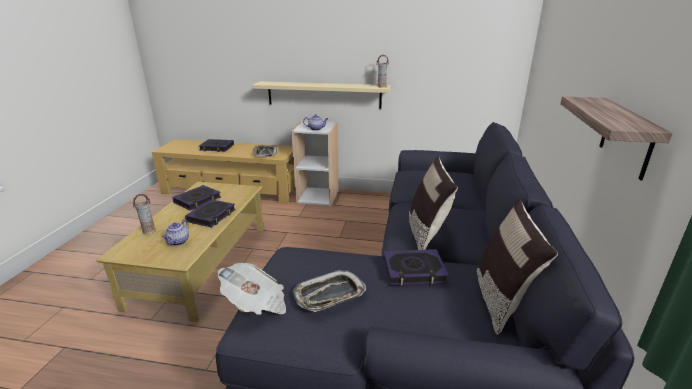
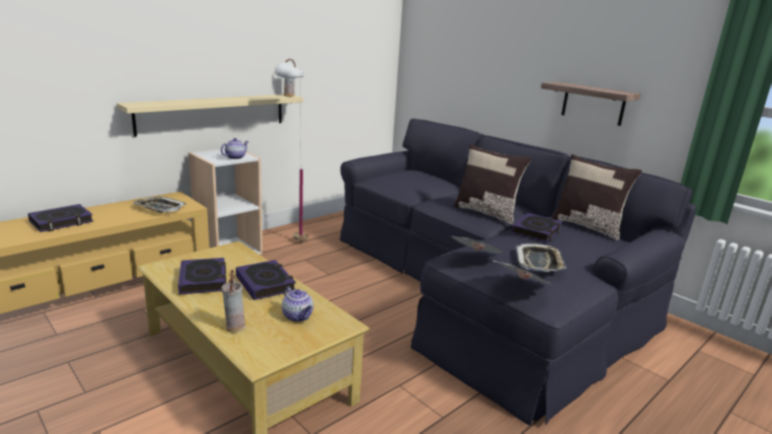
camera: 55 degrees left, 5 degrees down
(294, 262) = (476, 259): none -> newspaper
(357, 208) = (293, 246): none -> white floor lamp

